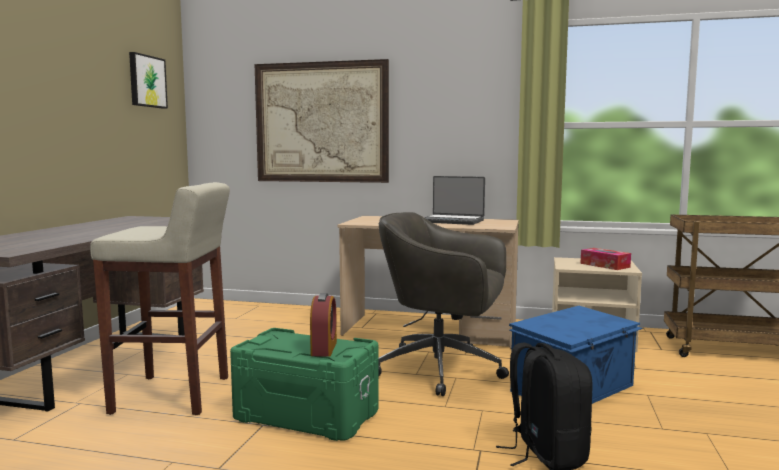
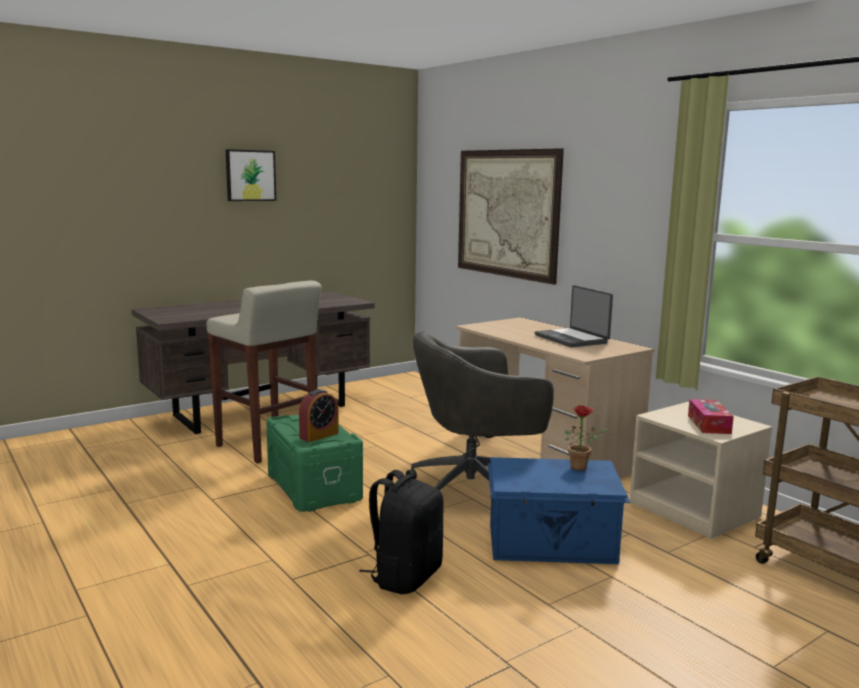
camera: 40 degrees right, 5 degrees up
(146, 81) = (366, 171): picture -> picture (250, 175)
(443, 370) = (475, 489): grey office chair -> grey office chair turned 75 degrees counterclockwise
(576, 313) = (582, 467): none -> potted plant

